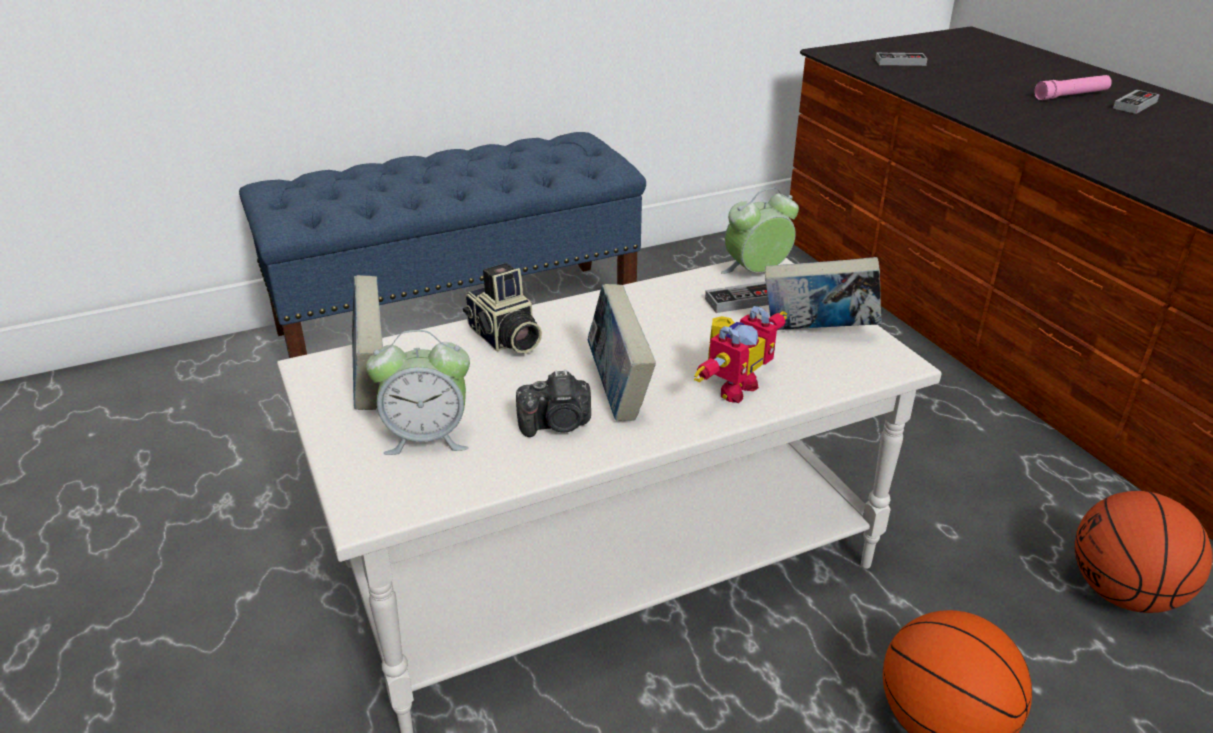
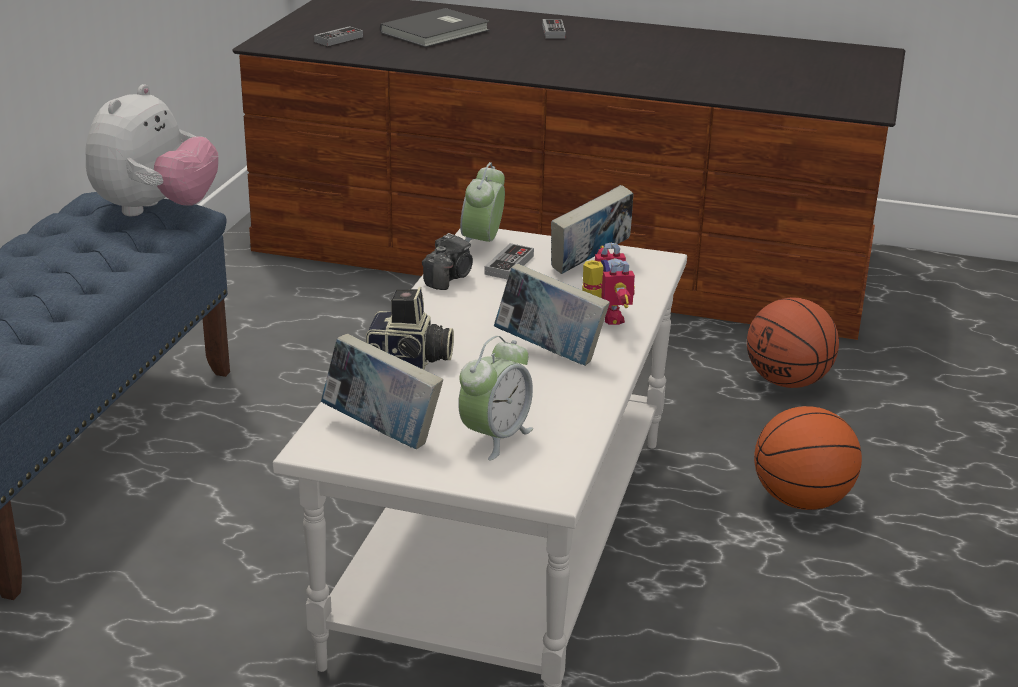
camera: 50 degrees left, 5 degrees down
(557, 424) = (553, 387): camera -> camera (448, 278)
(593, 157) = (155, 210): none -> plush toy
(1007, 77) = (438, 32): none -> grey book
(1071, 95) = (504, 35): pink flashlight -> none

